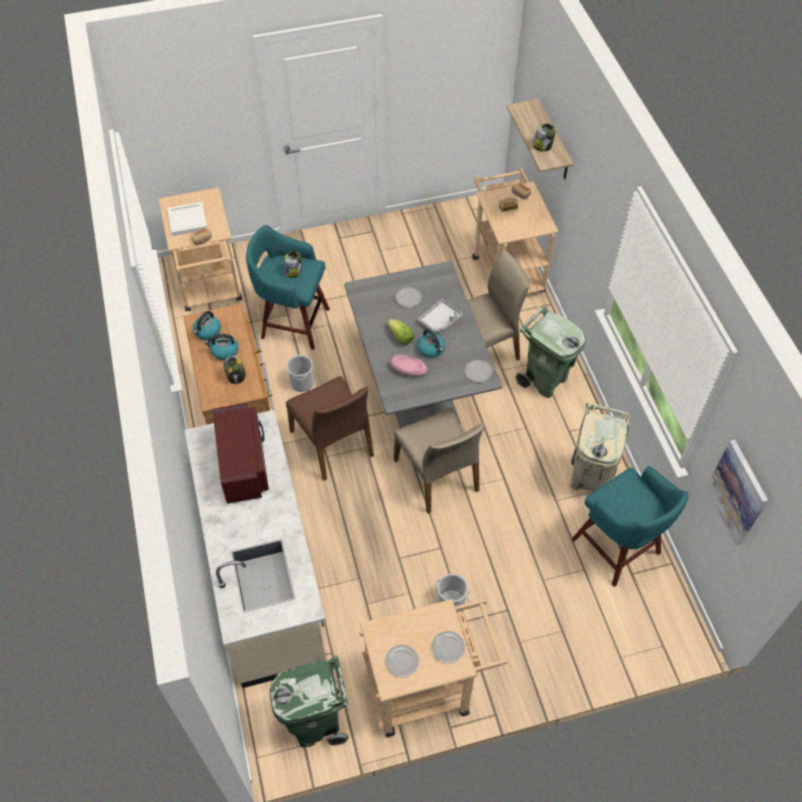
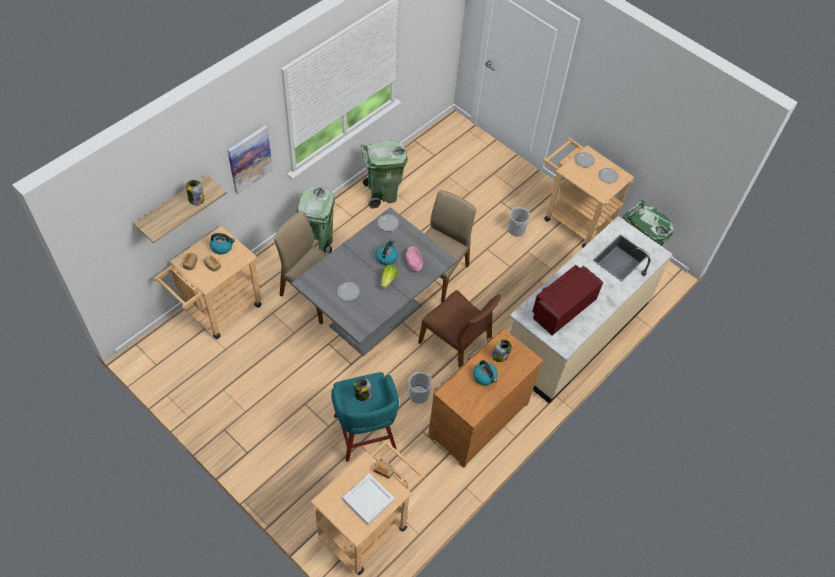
camera: 125 degrees left, 0 degrees up
(207, 332) = (476, 400): kettle -> kettle (222, 247)
(333, 443) = (456, 345): brown chair -> brown chair turned 105 degrees clockwise
(440, 320) = (356, 263): grey tray -> none
(590, 478) = (382, 194): beige trash can -> green trash can
(617, 548) = (423, 166): turquoise stool -> none
(737, 493) = (430, 38): picture -> picture (249, 159)

